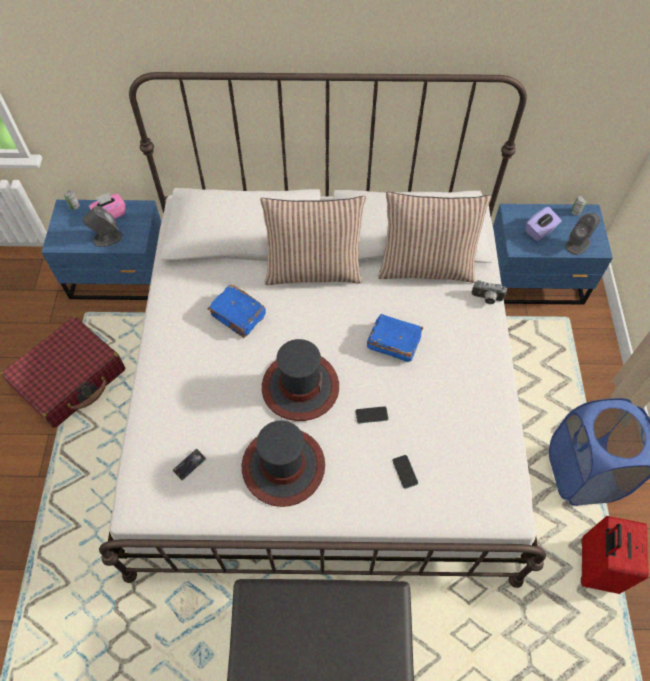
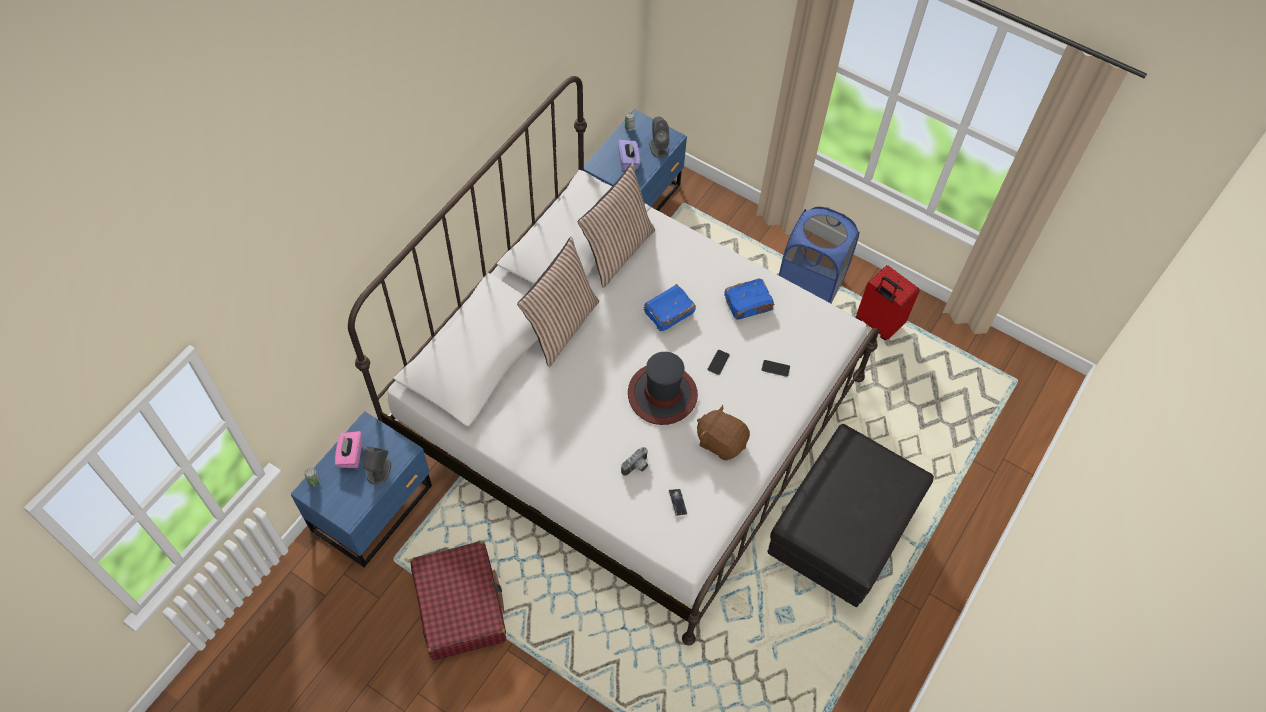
camera: 60 degrees left, 0 degrees up
(238, 316) = (566, 402): blue book -> blue book (748, 304)
(283, 467) = (721, 441): hat -> brown plush toy
(486, 299) = (675, 232): camera -> camera (637, 467)

